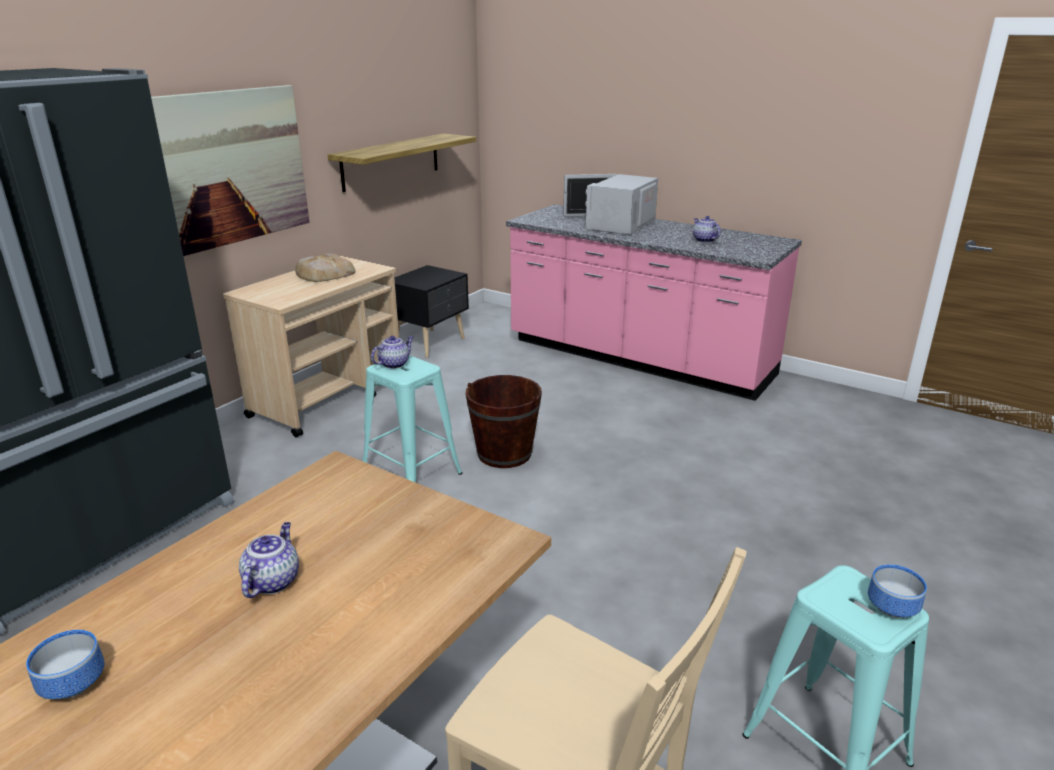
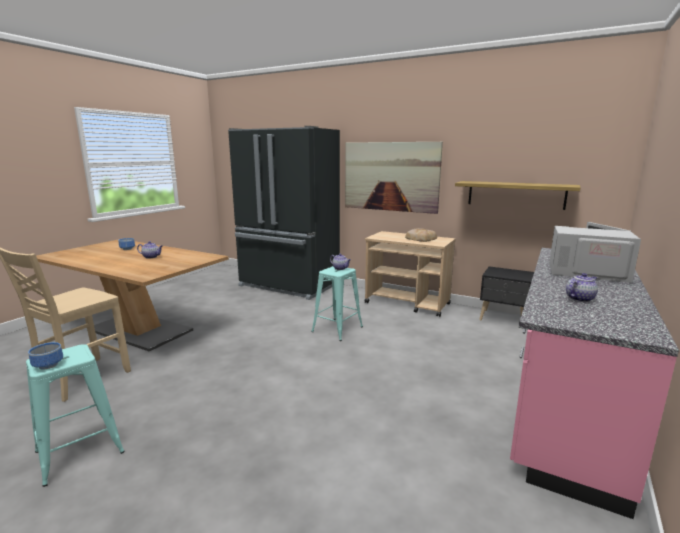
camera: 85 degrees right, 10 degrees down
(504, 454) = (365, 351): brown bucket -> none

